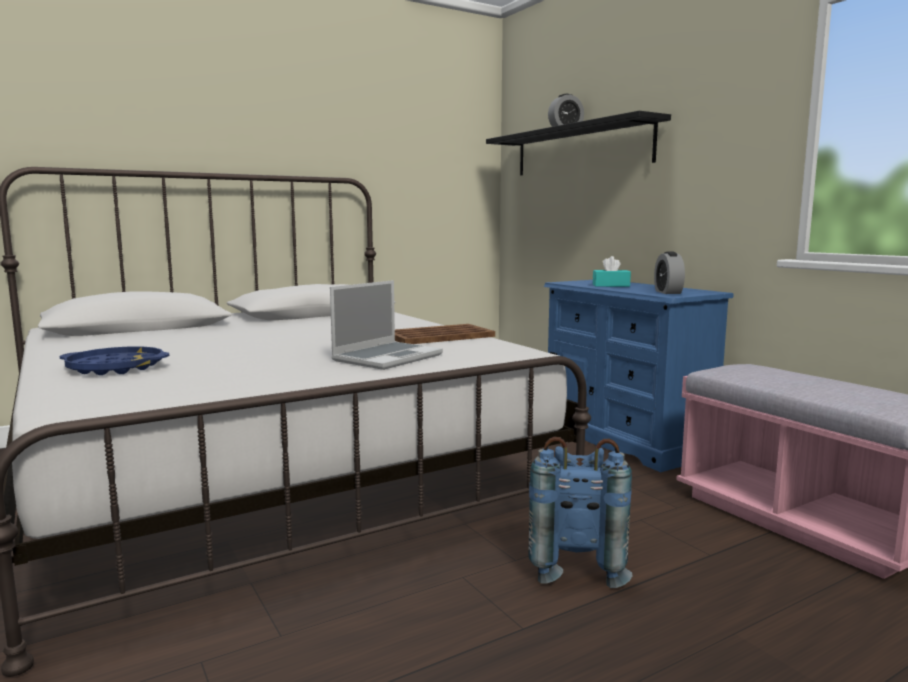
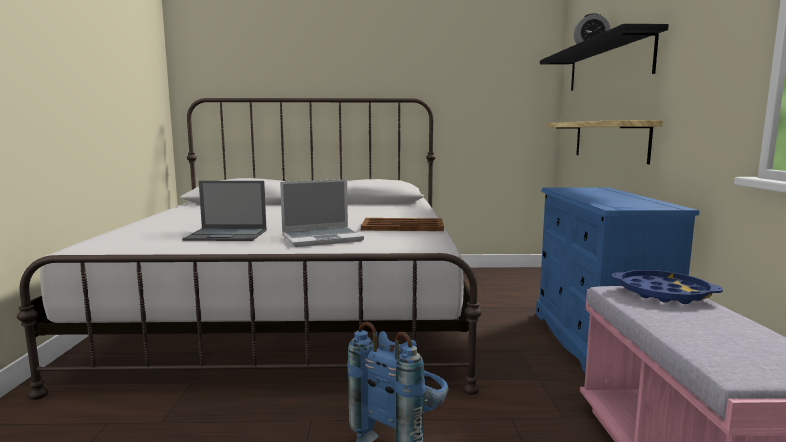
camera: 30 degrees right, 0 degrees up
(116, 368) = (166, 226): blue tray -> blue tray (663, 293)
(251, 367) = (227, 235): none -> laptop
(590, 230) = (609, 140): none -> shelf
(611, 285) = (591, 194): turquoise tissue box -> none
(668, 292) = (622, 204): alarm clock -> none

